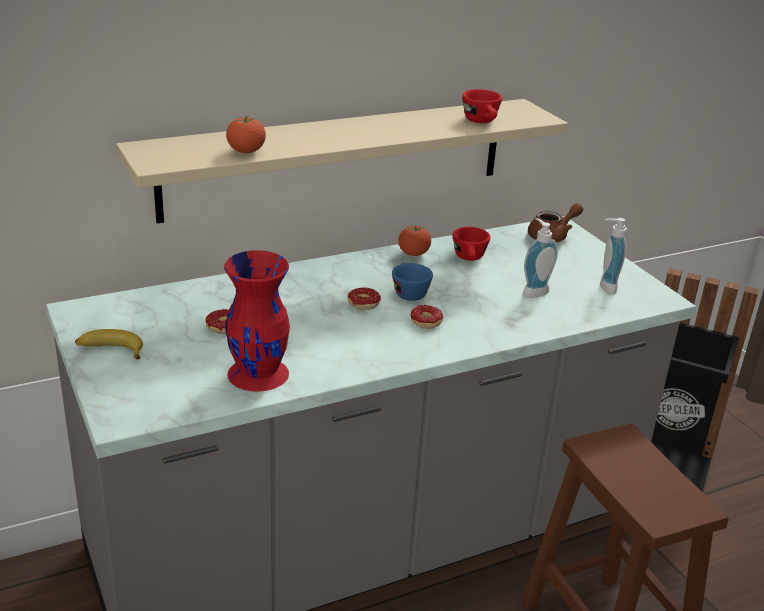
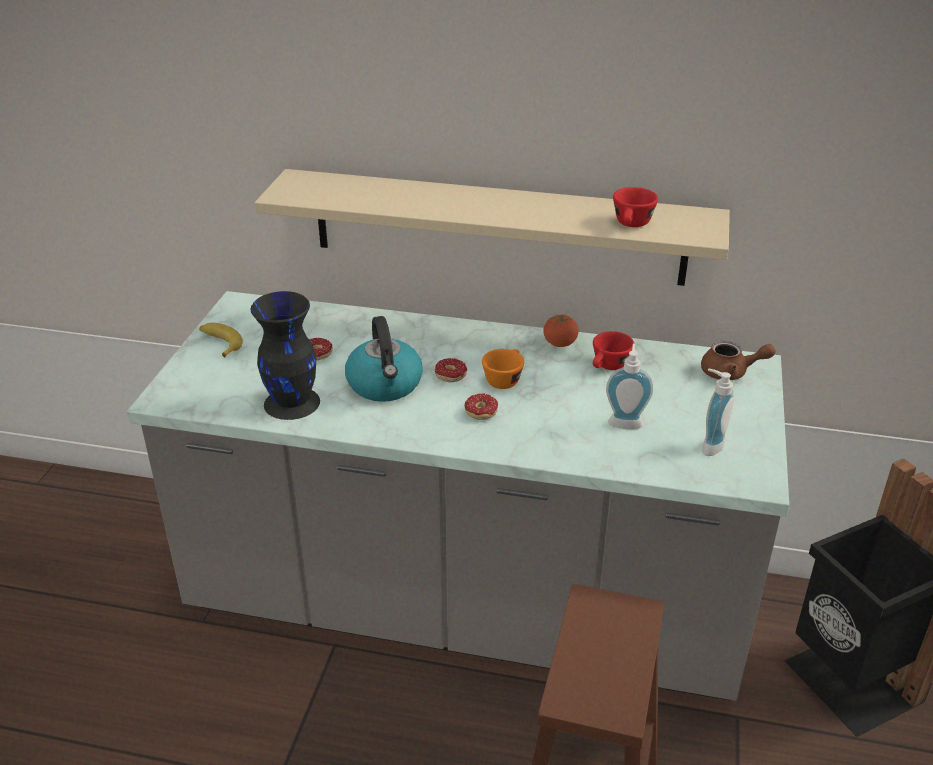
camera: 40 degrees right, 5 degrees up
(246, 152) = (365, 201): tomato -> none
(259, 373) = (293, 402): red vase -> black vase
(320, 330) = (385, 385): none -> kettle
(408, 292) = (504, 379): blue cup -> orange cup

